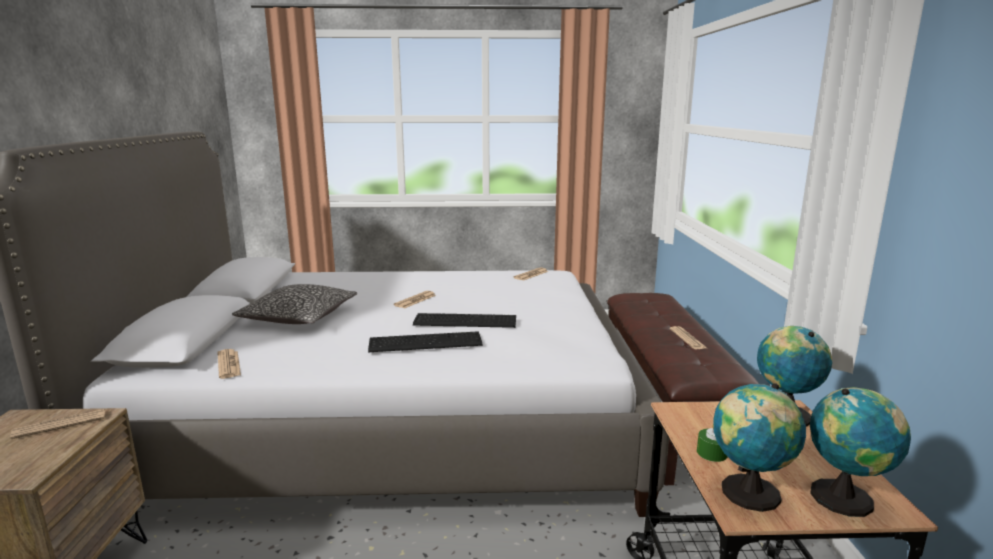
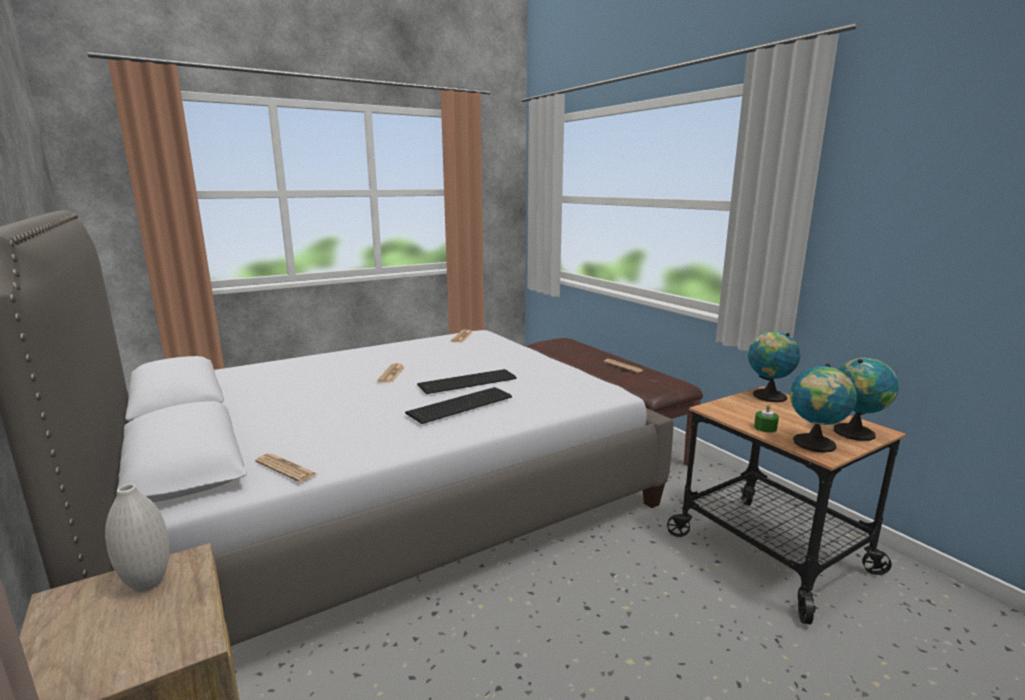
camera: 30 degrees left, 0 degrees up
(60, 425) = (147, 584): newspaper -> white vase
(299, 317) = (291, 410): pillow -> none

